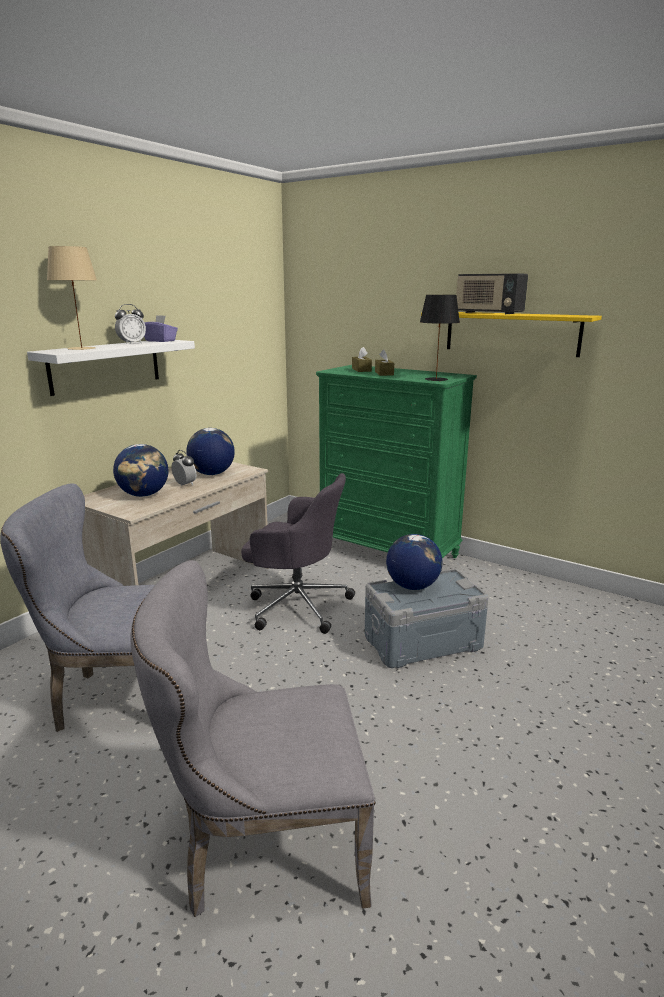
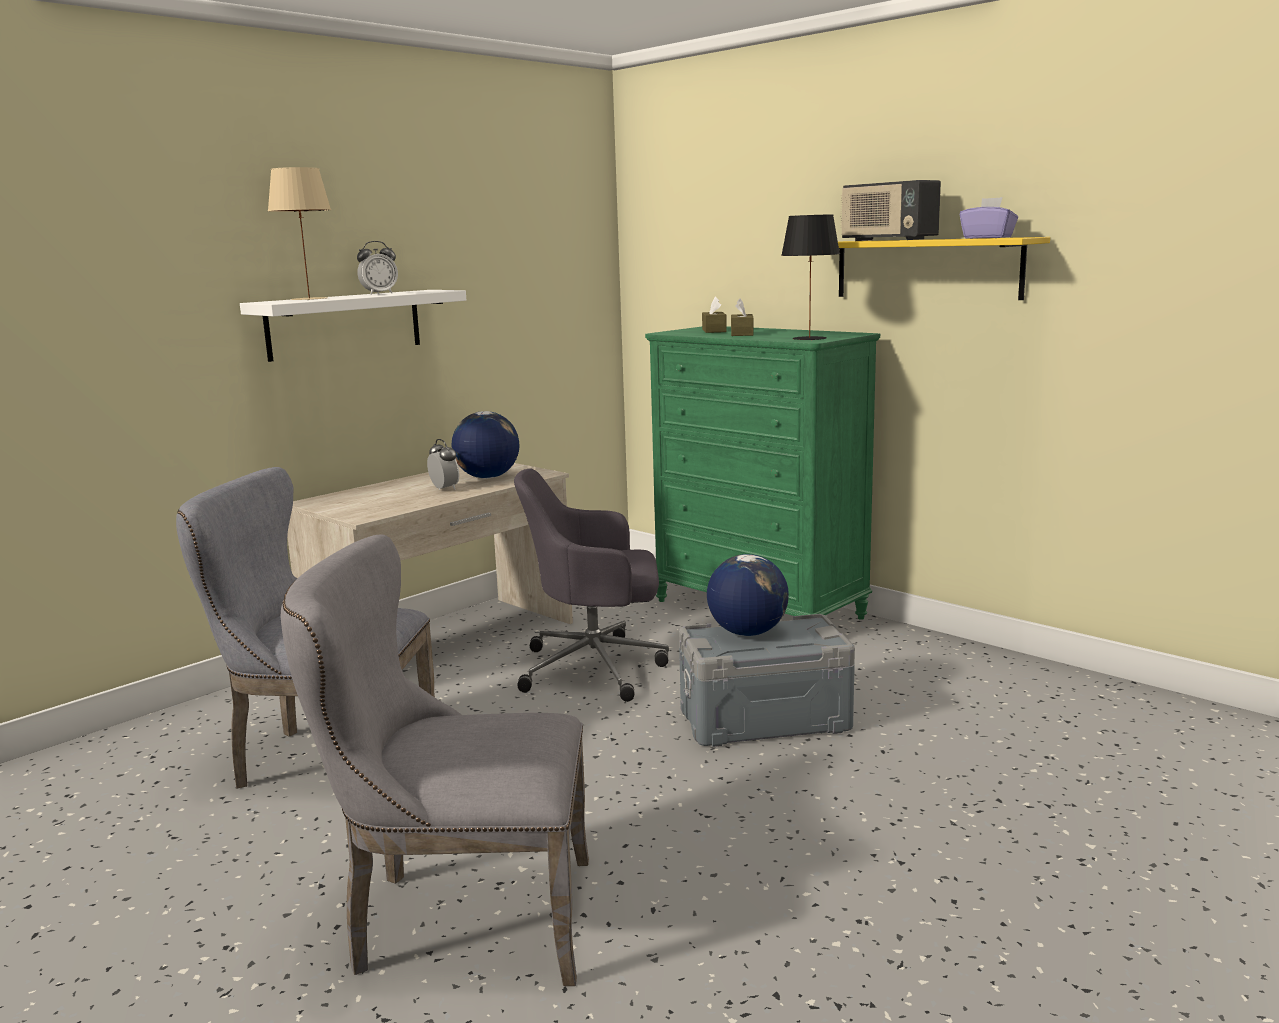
camera: 10 degrees right, 5 degrees down
(144, 495) = (385, 499): globe -> none
(160, 341) = (420, 291): purple tissue box -> purple tissue box (988, 238)
(296, 605) = (596, 668): grey office chair -> grey office chair turned 150 degrees clockwise

